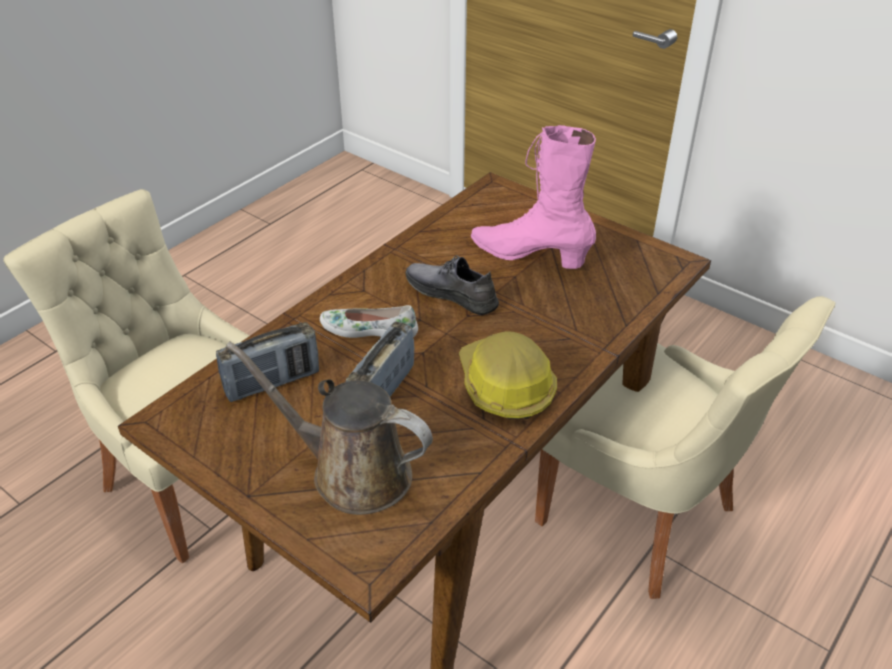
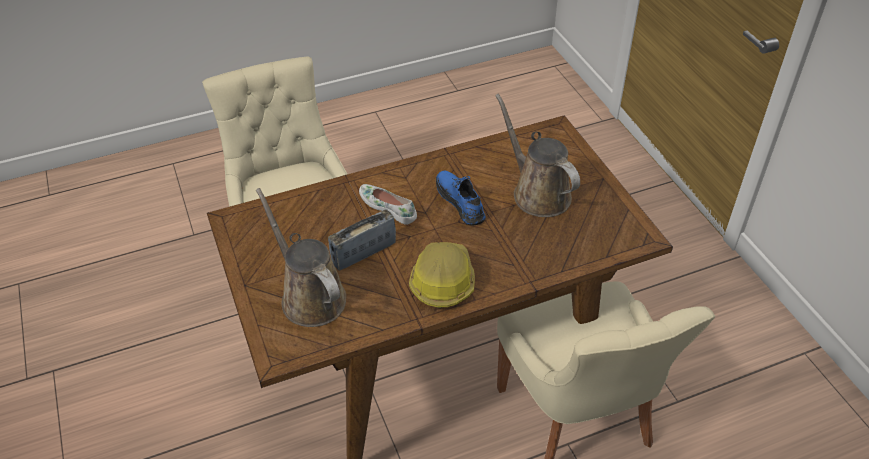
camera: 30 degrees right, 5 degrees up
(272, 382) = (306, 220): radio -> none
(451, 293) = (460, 201): grey shoe -> blue shoe
(530, 255) = (537, 193): pink boot -> brown watering can

